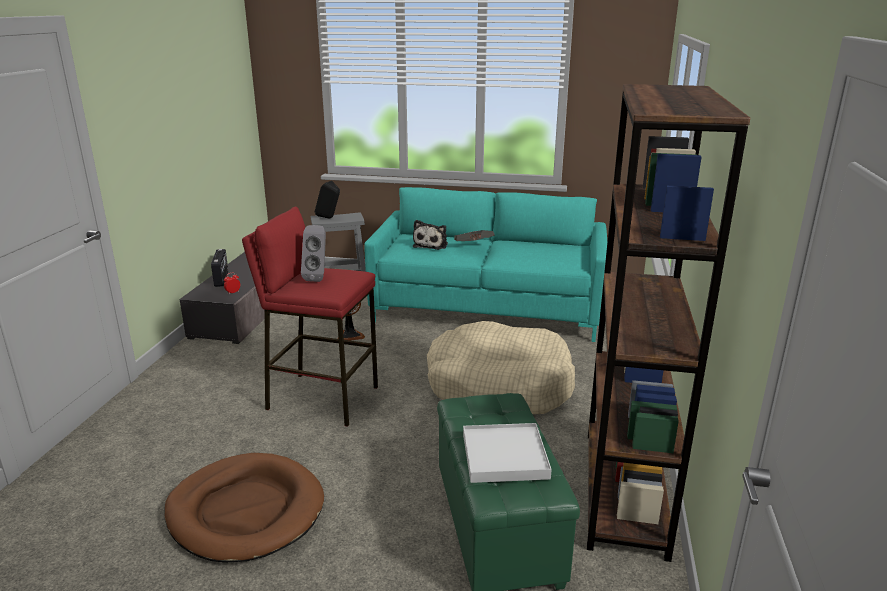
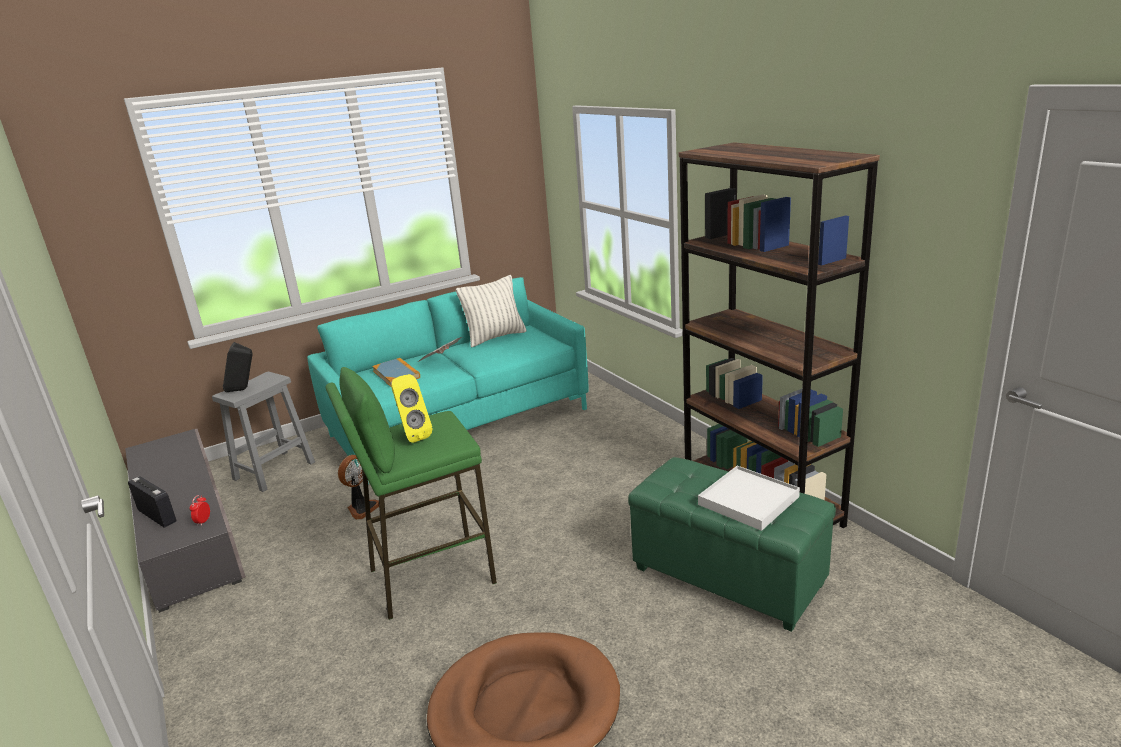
camera: 40 degrees left, 0 degrees up
(318, 278) = (413, 436): grey speaker -> yellow speaker
(322, 398) = (431, 575): red stool -> green stool
(431, 245) = (396, 374): plush toy -> book
(499, 385) = (568, 478): beige dog bed -> none
(540, 244) = (495, 337): none -> pillow

